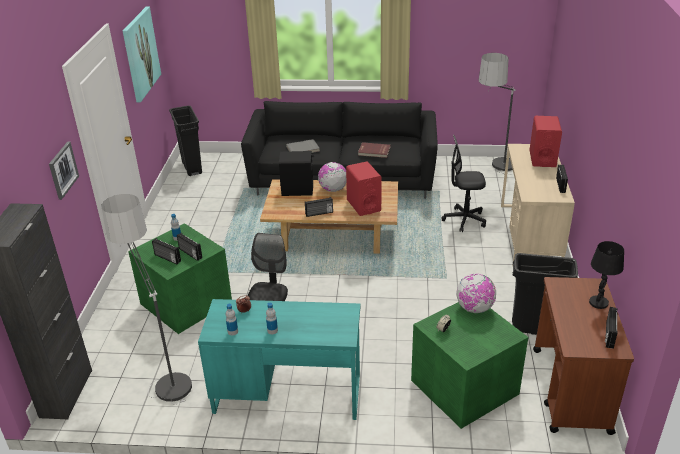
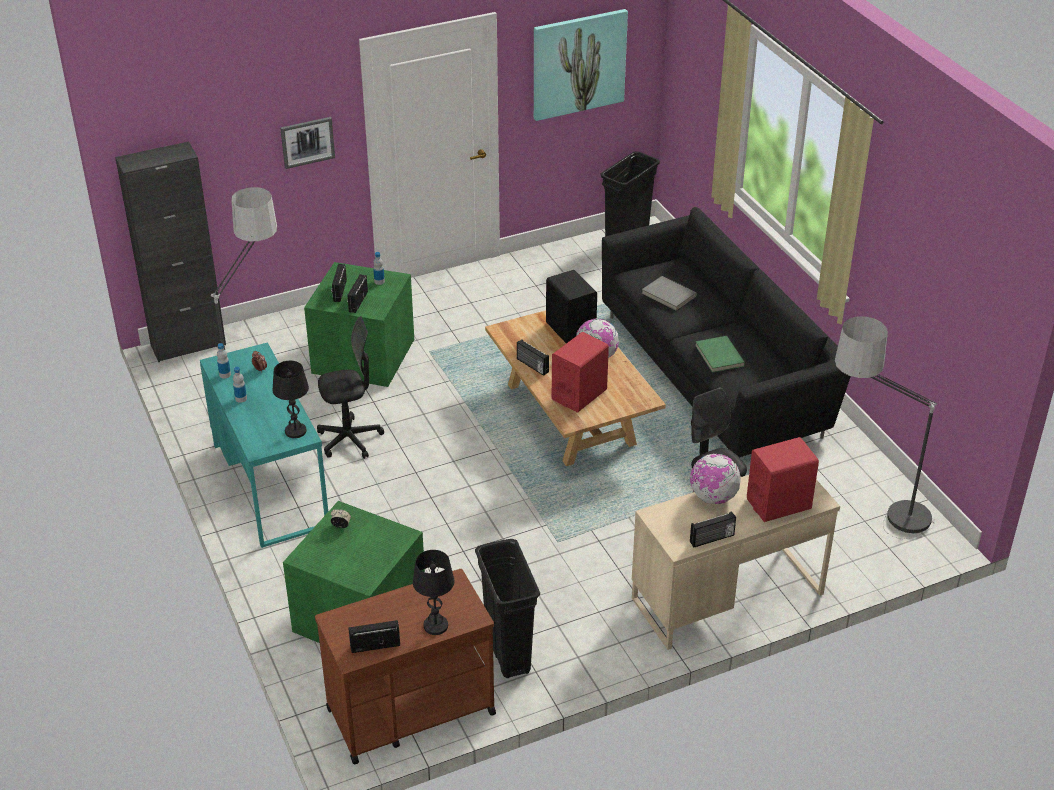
camera: 60 degrees right, 5 degrees up
(338, 312) = (296, 431): none -> black table lamp
(374, 151) = (718, 356): red book -> green book
(474, 308) = (395, 540): globe -> globe (713, 497)

